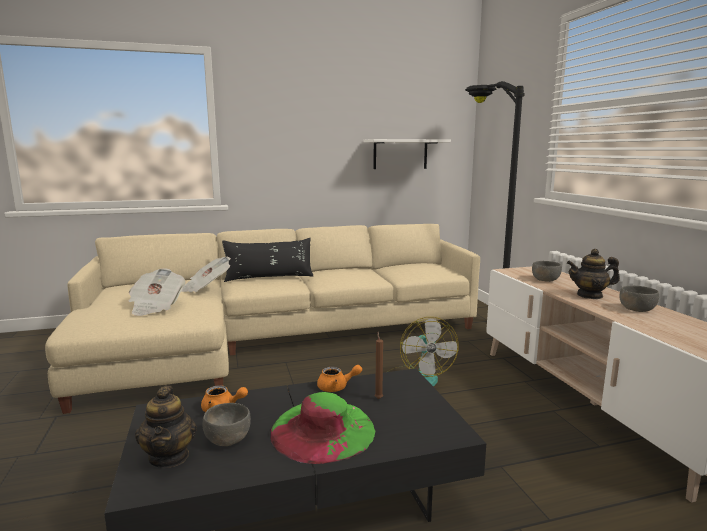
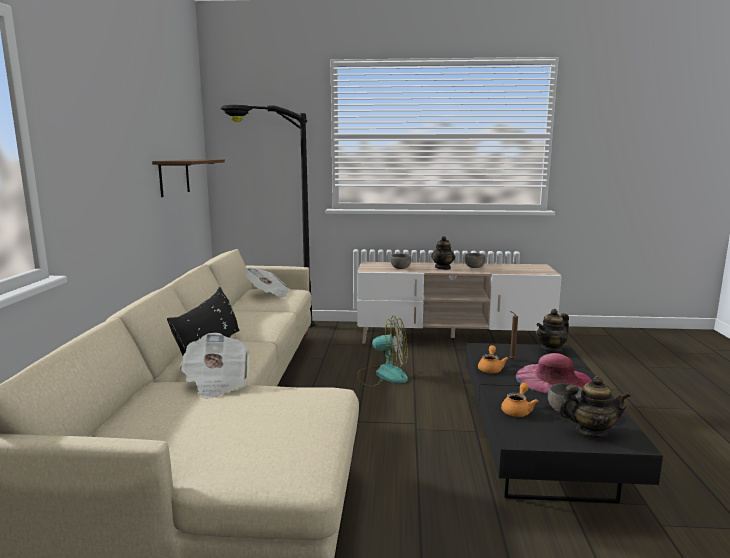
camera: 70 degrees left, 0 degrees up
(156, 306) = (272, 413): newspaper -> newspaper (268, 294)
(322, 430) = (554, 380): green hat -> pink hat
(400, 154) = (174, 177): white shelf -> brown shelf
(444, 426) = (551, 350): none -> teapot

